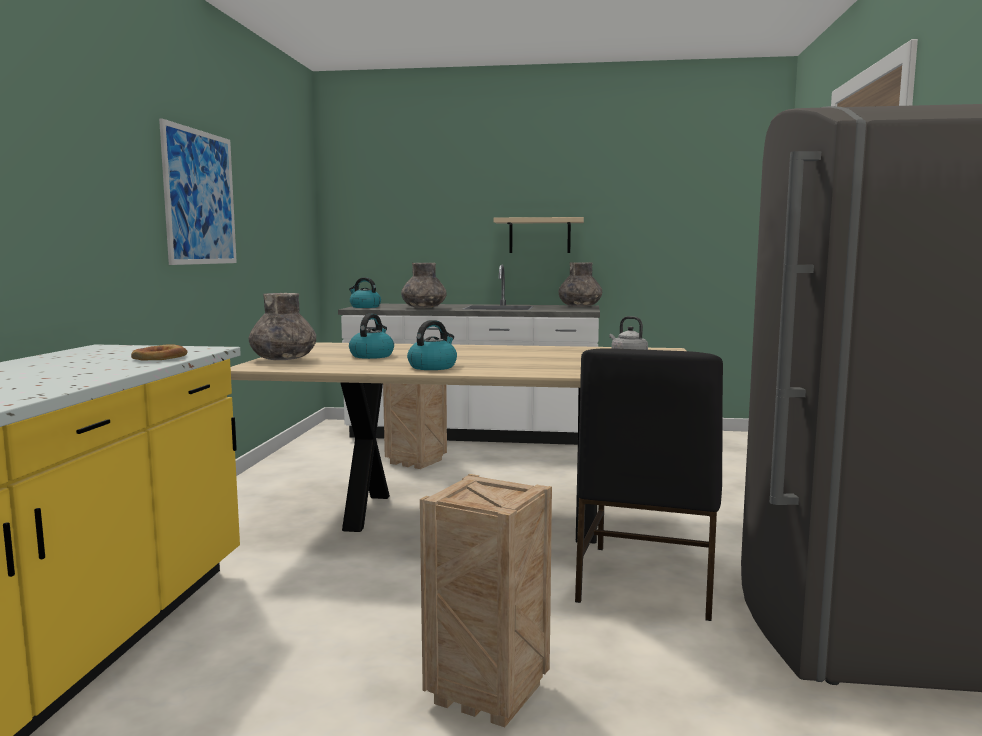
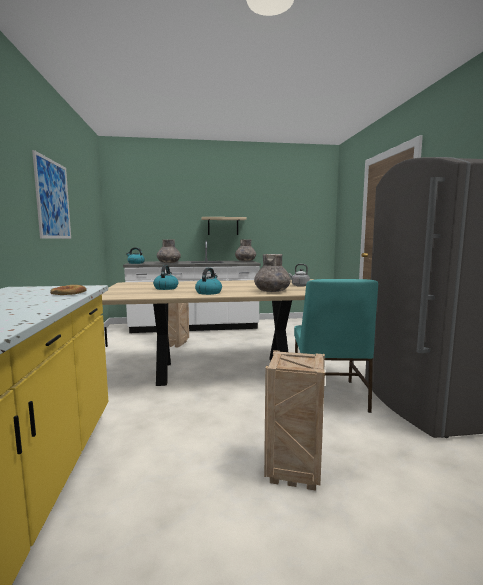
camera: 15 degrees left, 0 degrees up
(284, 359) = (118, 292): grey vase -> grey vase (272, 291)
(646, 581) = (328, 396): black chair -> turquoise chair

